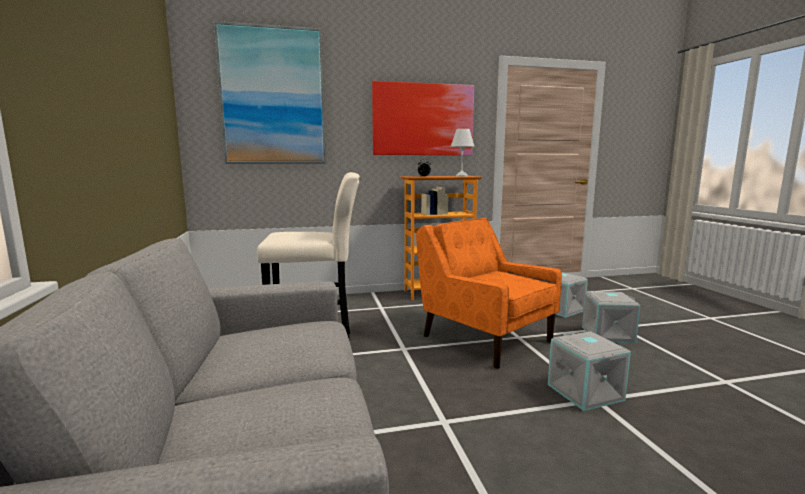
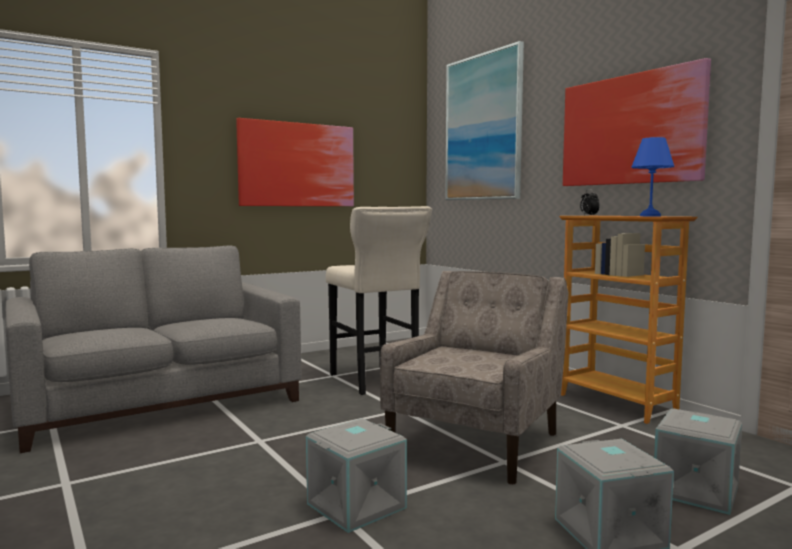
camera: 70 degrees right, 5 degrees down
(118, 114) = (297, 165): none -> picture
(461, 176) = (649, 216): white table lamp -> blue table lamp
(485, 338) = (476, 443): orange armchair -> beige armchair

